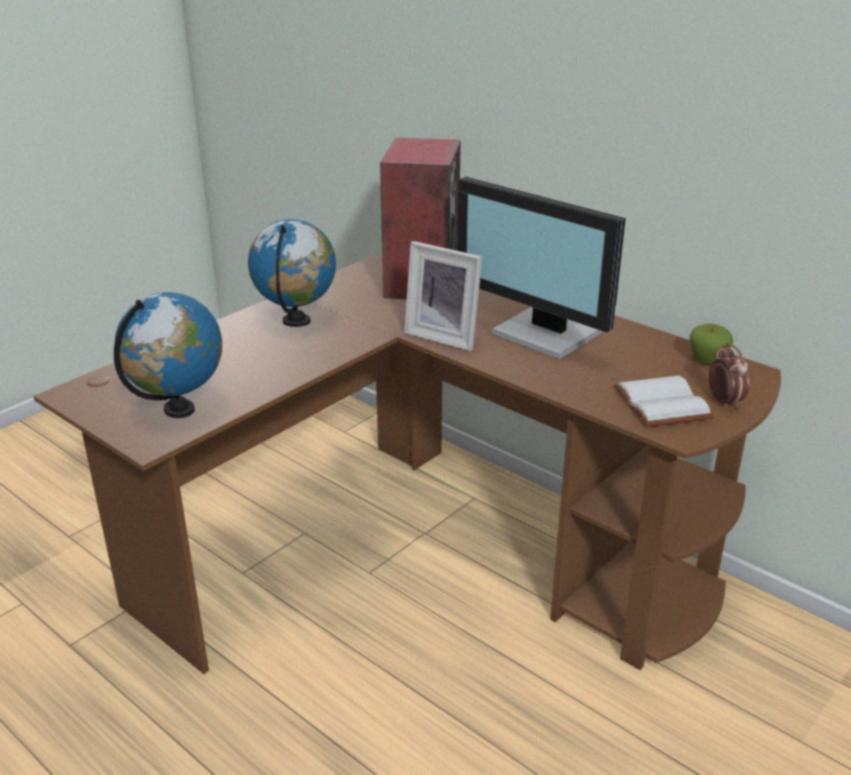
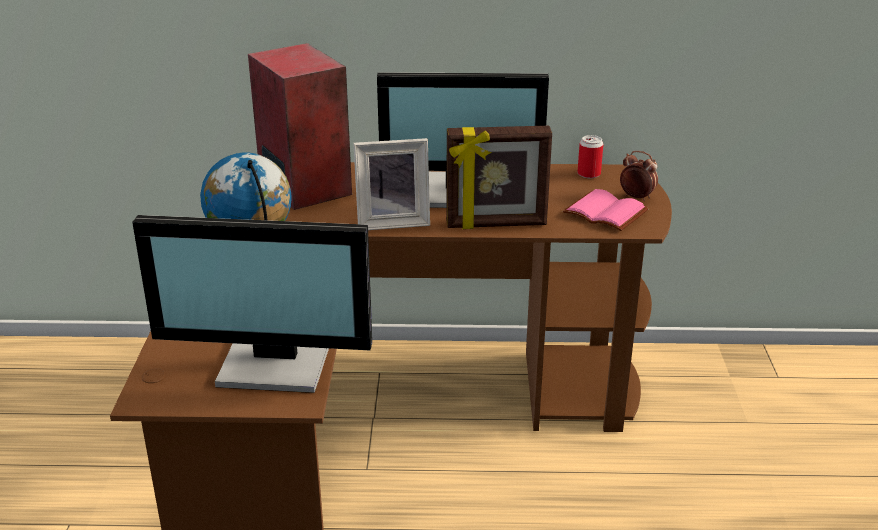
camera: 40 degrees left, 0 degrees up
(179, 410) = (276, 364): globe -> monitor
(532, 373) = (496, 225): none -> picture frame
(665, 404) = (607, 212): white book -> pink book
(707, 361) = (589, 174): apple -> can

